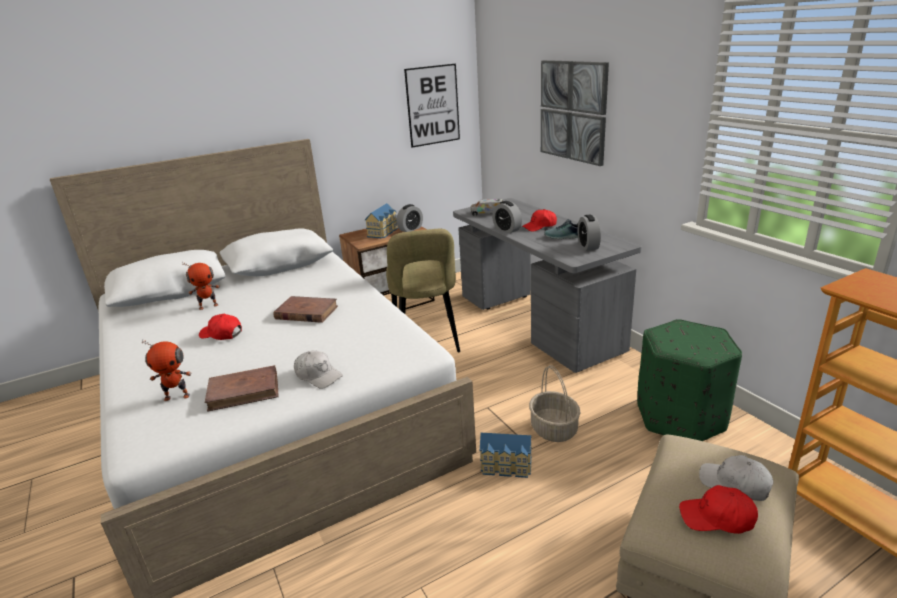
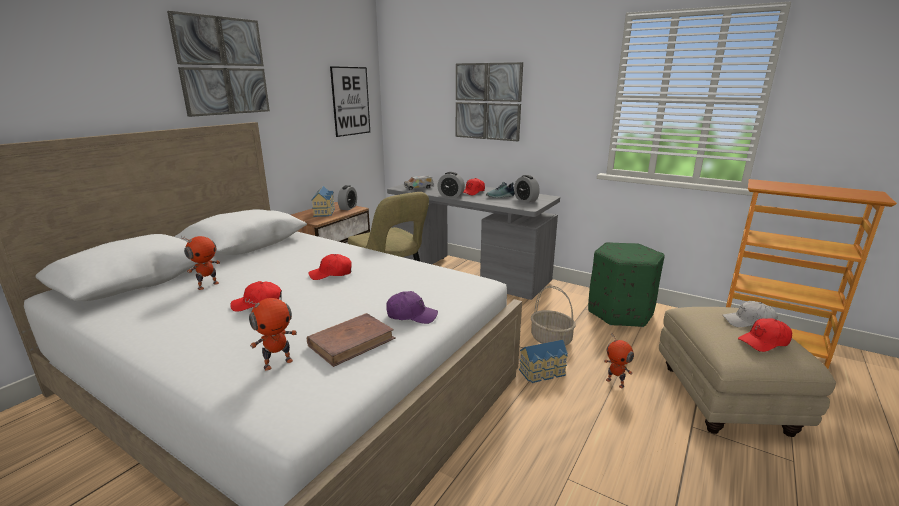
camera: 30 degrees left, 5 degrees down
(274, 86) = (222, 66): none -> picture
(306, 312) = (331, 274): brown book -> red cap
(318, 375) = (411, 315): white cap -> purple cap
(578, 505) = (615, 382): none -> toy robot

